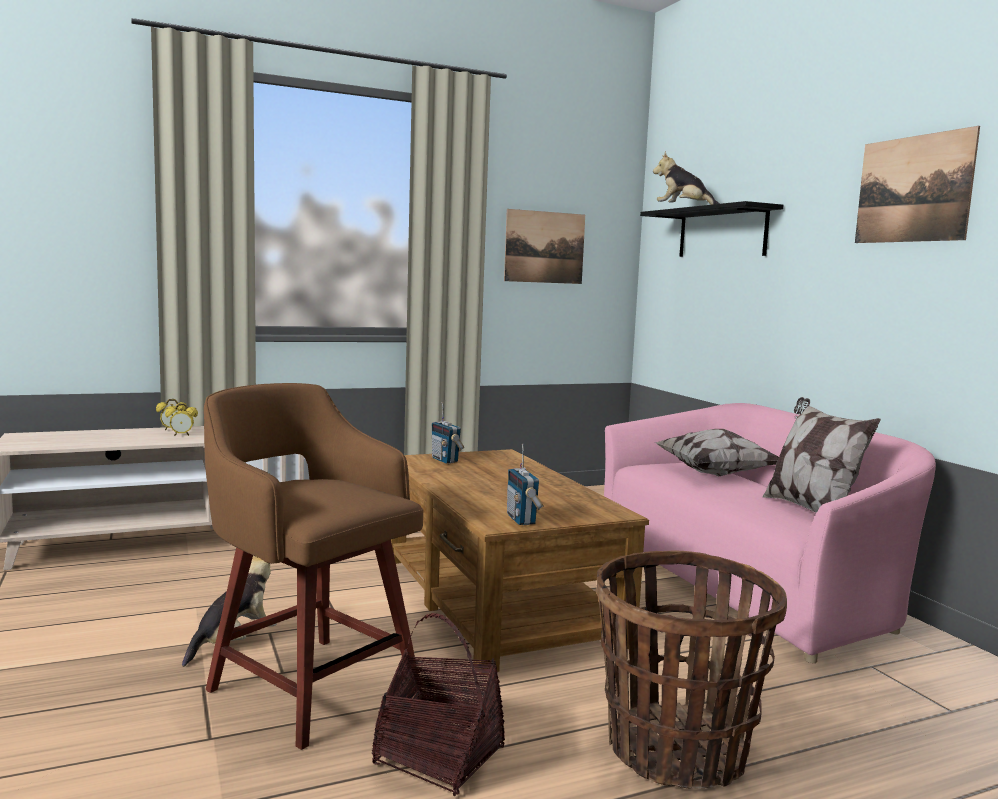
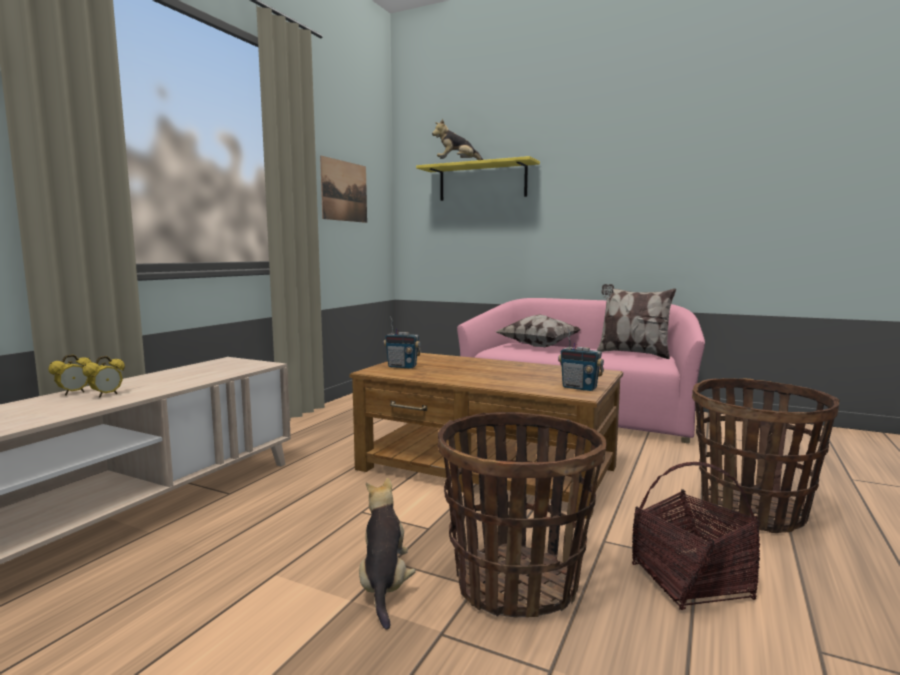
camera: 40 degrees left, 0 degrees up
(310, 685) = (516, 583): brown stool -> basket
(722, 233) = (482, 182): black shelf -> yellow shelf
(913, 189) = (646, 151): picture -> none

